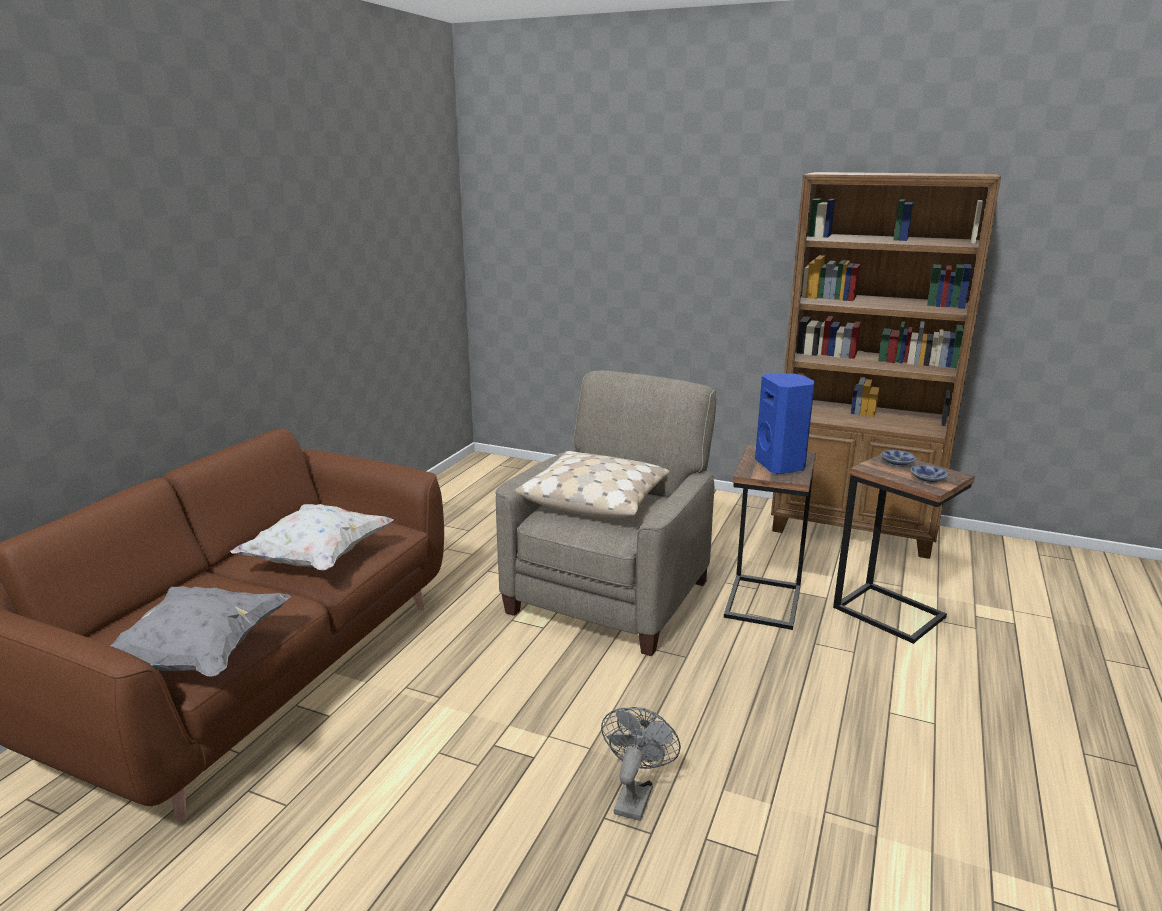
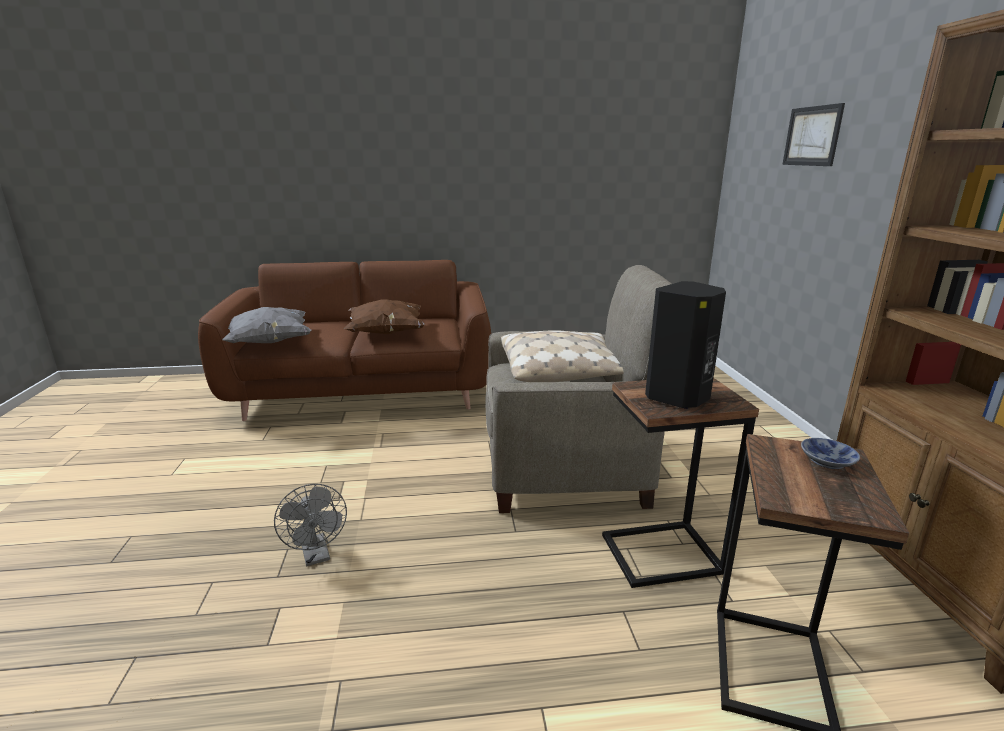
camera: 60 degrees right, 0 degrees up
(318, 559) = (386, 333): white pillow -> brown pillow
(601, 222) = (812, 136): none -> picture
(635, 795) = (317, 556): grey fan -> grey fan turned 75 degrees clockwise
(781, 466) = (679, 398): blue speaker -> black speaker
(926, 479) = (805, 489): bowl -> none

